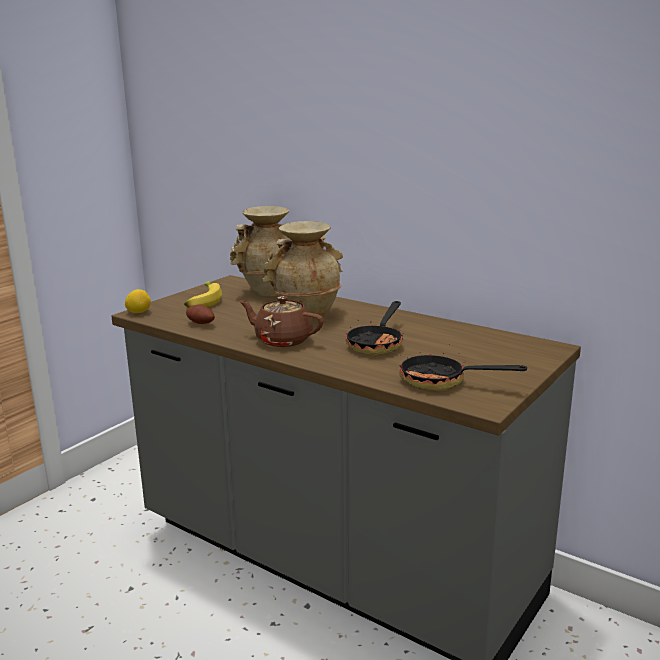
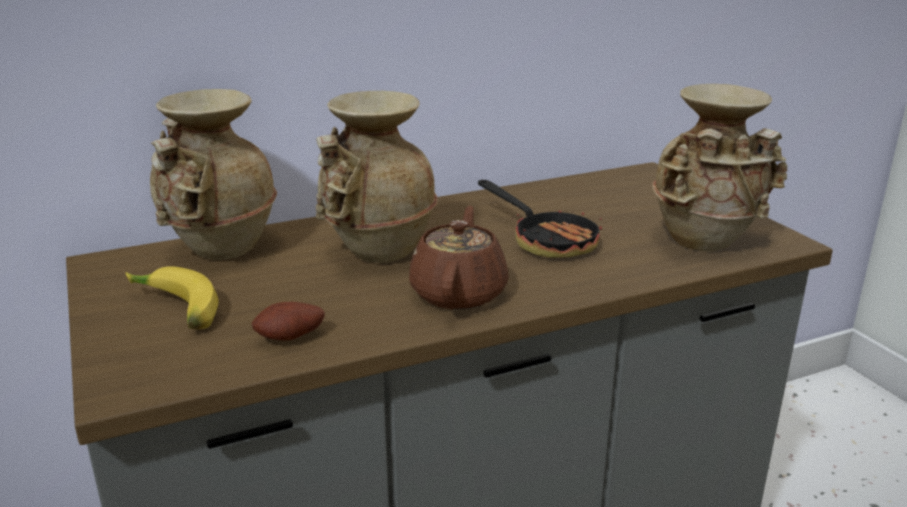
camera: 60 degrees left, 5 degrees up
(139, 312) = (121, 387): lemon -> none
(282, 340) = (459, 292): brown teapot -> brown teapot turned 135 degrees clockwise
(442, 382) = (706, 242): frying pan -> beige vase

